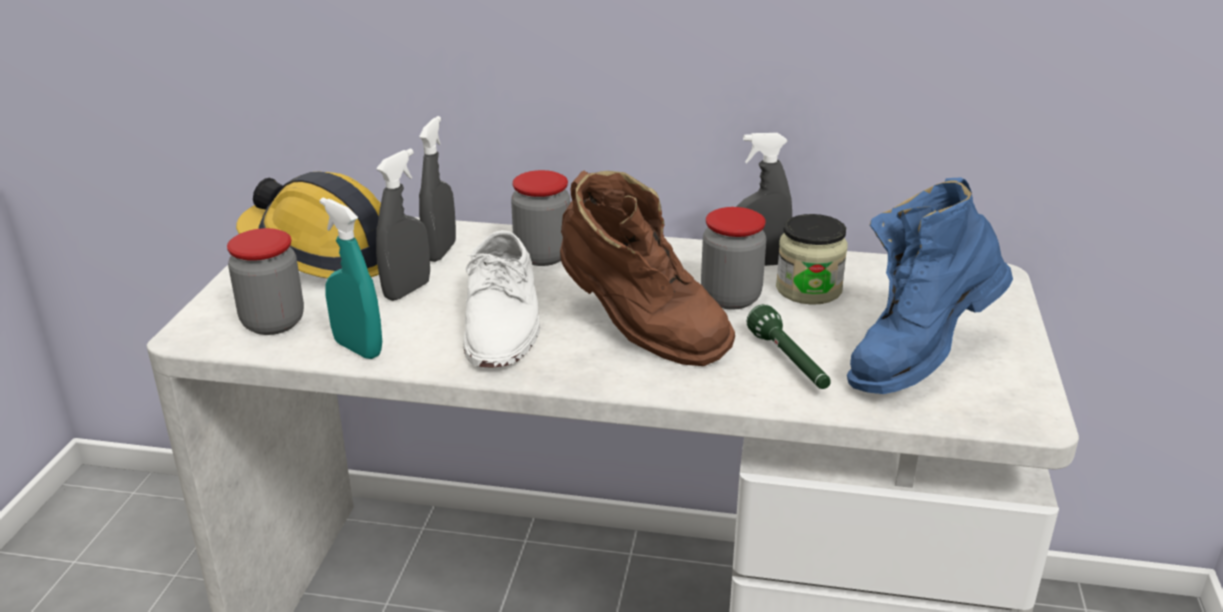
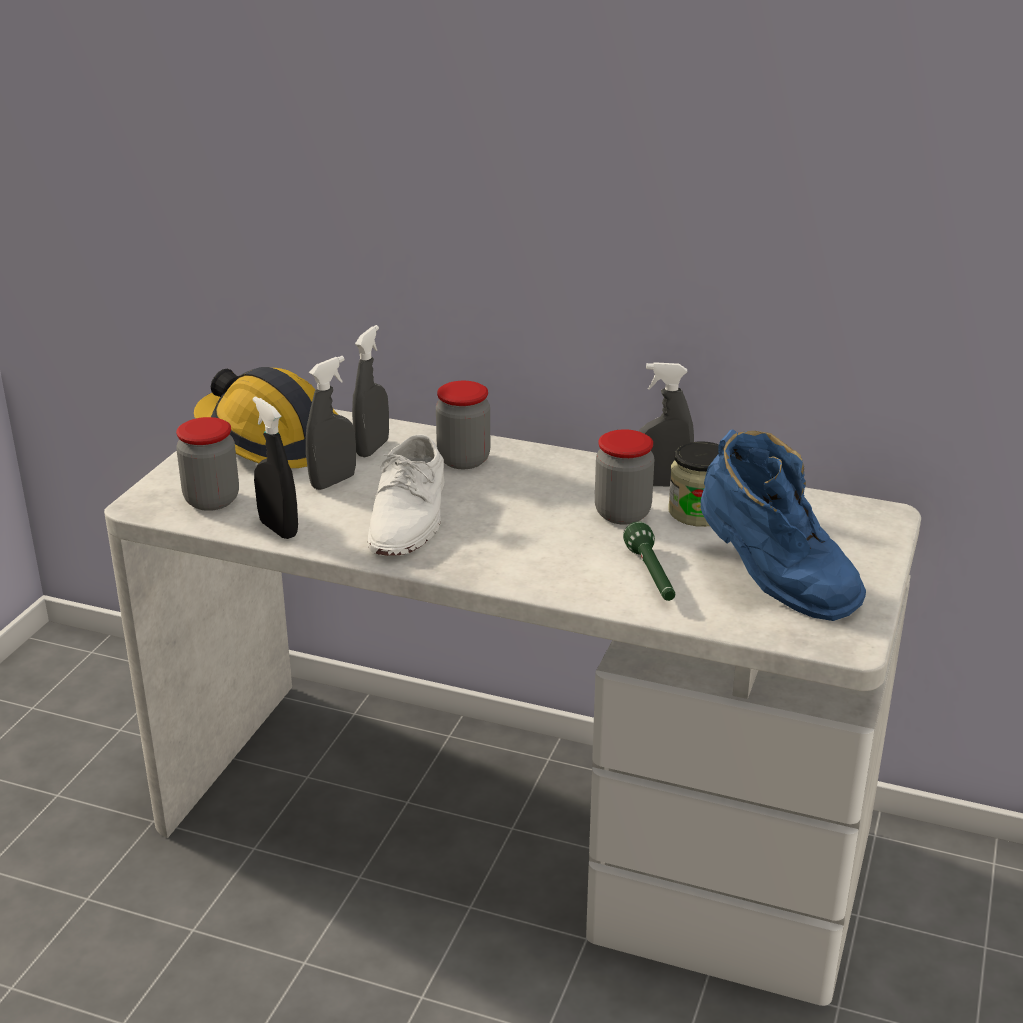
camera: 10 degrees right, 0 degrees up
(358, 348) = (278, 529): turquoise spray bottle -> black spray bottle
(639, 333) = (526, 537): brown boot -> none
(918, 359) = (771, 583): blue boot -> blue boot turned 105 degrees counterclockwise

